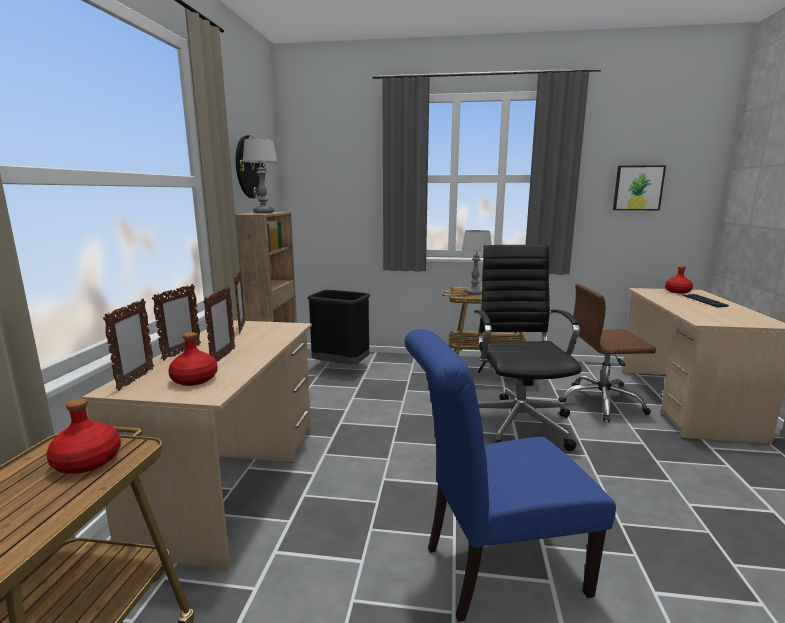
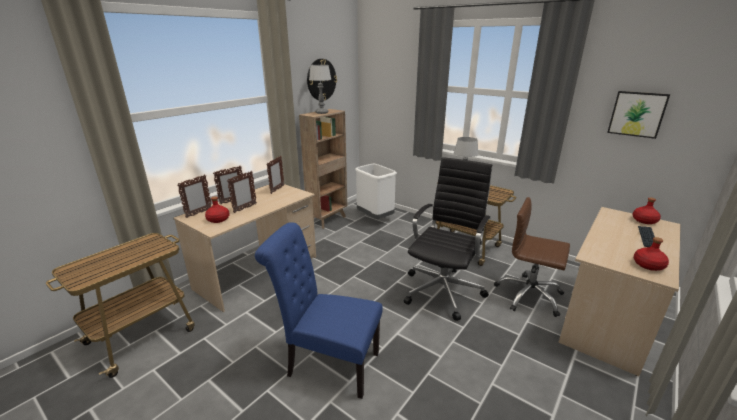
camera: 30 degrees right, 10 degrees up
(86, 461) = (149, 249): red bottle -> red bottle (648, 265)
(341, 366) = (375, 217): black trash can -> white trash can

